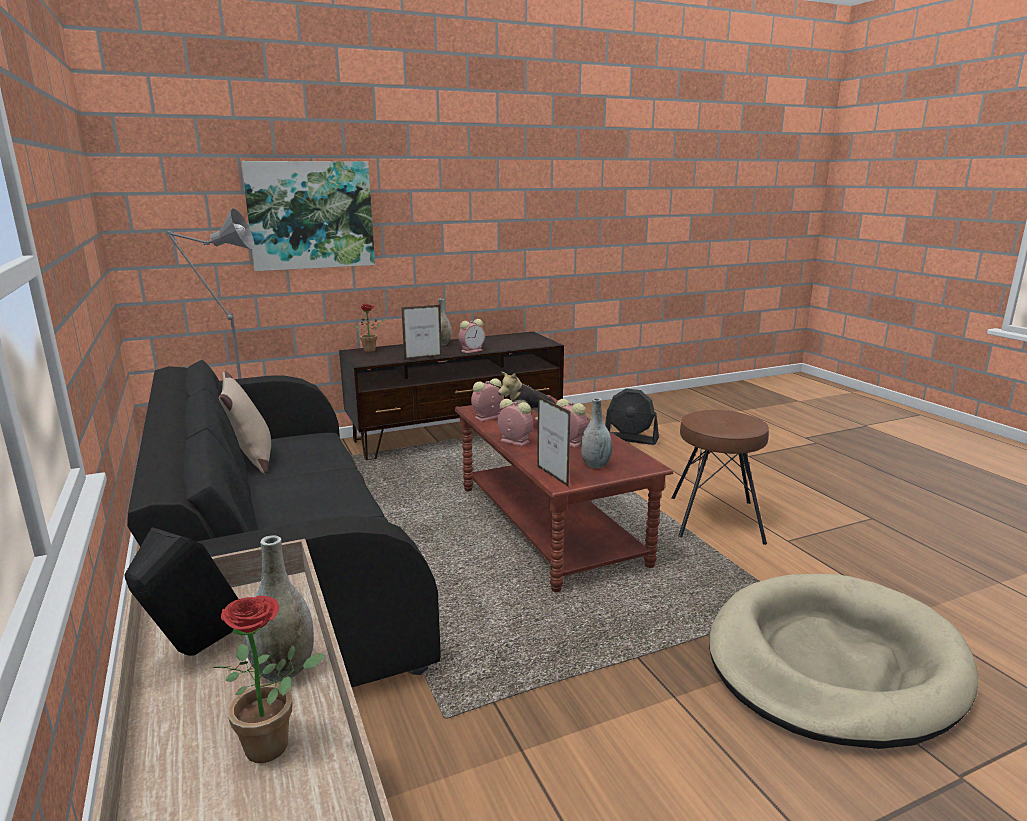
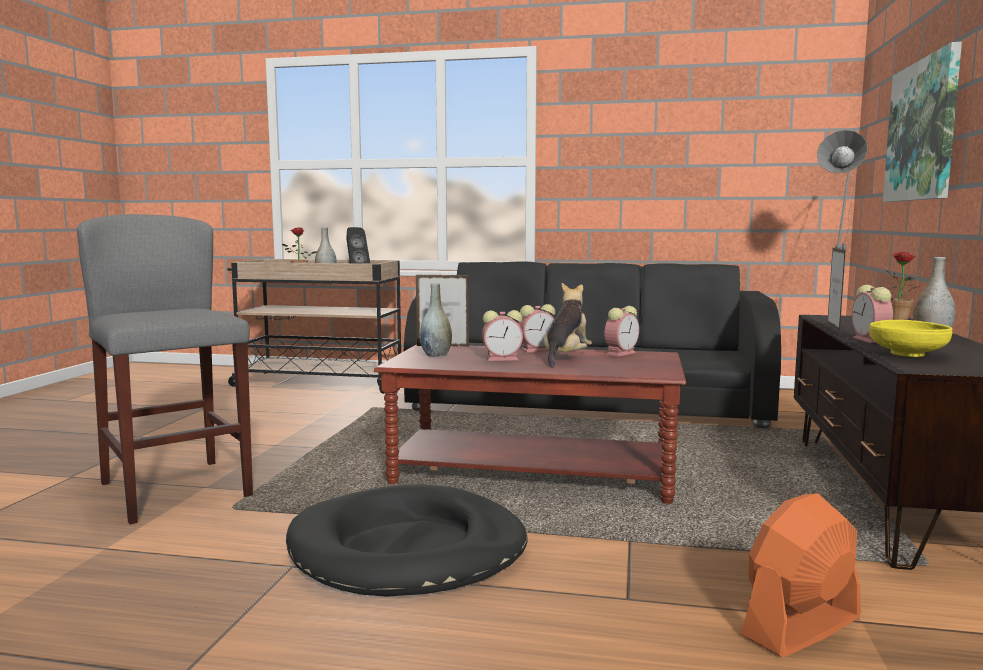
camera: 125 degrees right, 10 degrees down
(251, 461) = (685, 350): beige pillow -> none
(487, 417) = (621, 353): alarm clock -> alarm clock turned 45 degrees clockwise
(510, 345) = (908, 354): none -> yellow bowl
(631, 438) = (801, 626): black fan -> orange fan
(714, 519) = (408, 549): brown stool -> black dog bed
(833, 663) = (175, 490): beige dog bed -> grey stool

